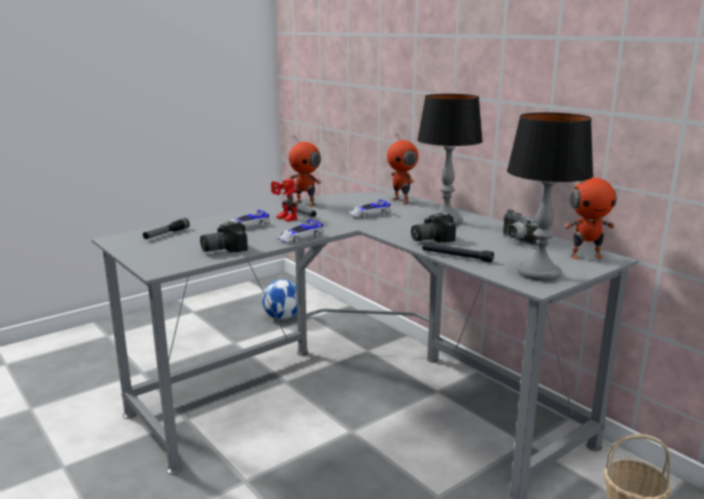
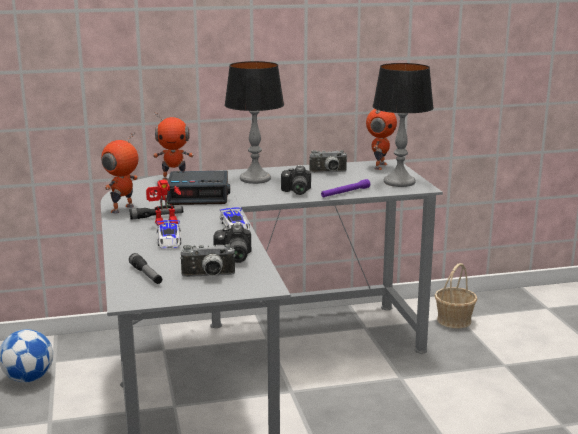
camera: 65 degrees left, 0 degrees up
(172, 250) = (208, 276): none -> camera
(306, 203) = (123, 209): toy robot -> toy robot turned 150 degrees clockwise
(369, 214) = (199, 195): toy car -> alarm clock
(456, 256) = (345, 193): black flashlight -> purple flashlight

